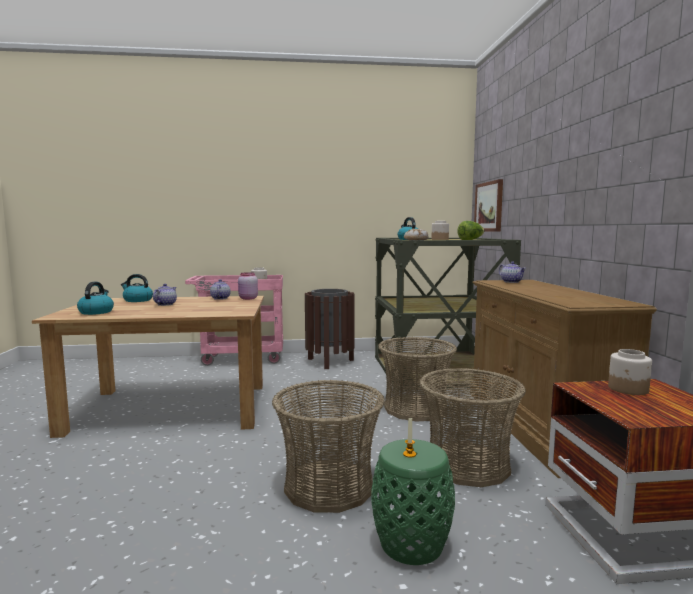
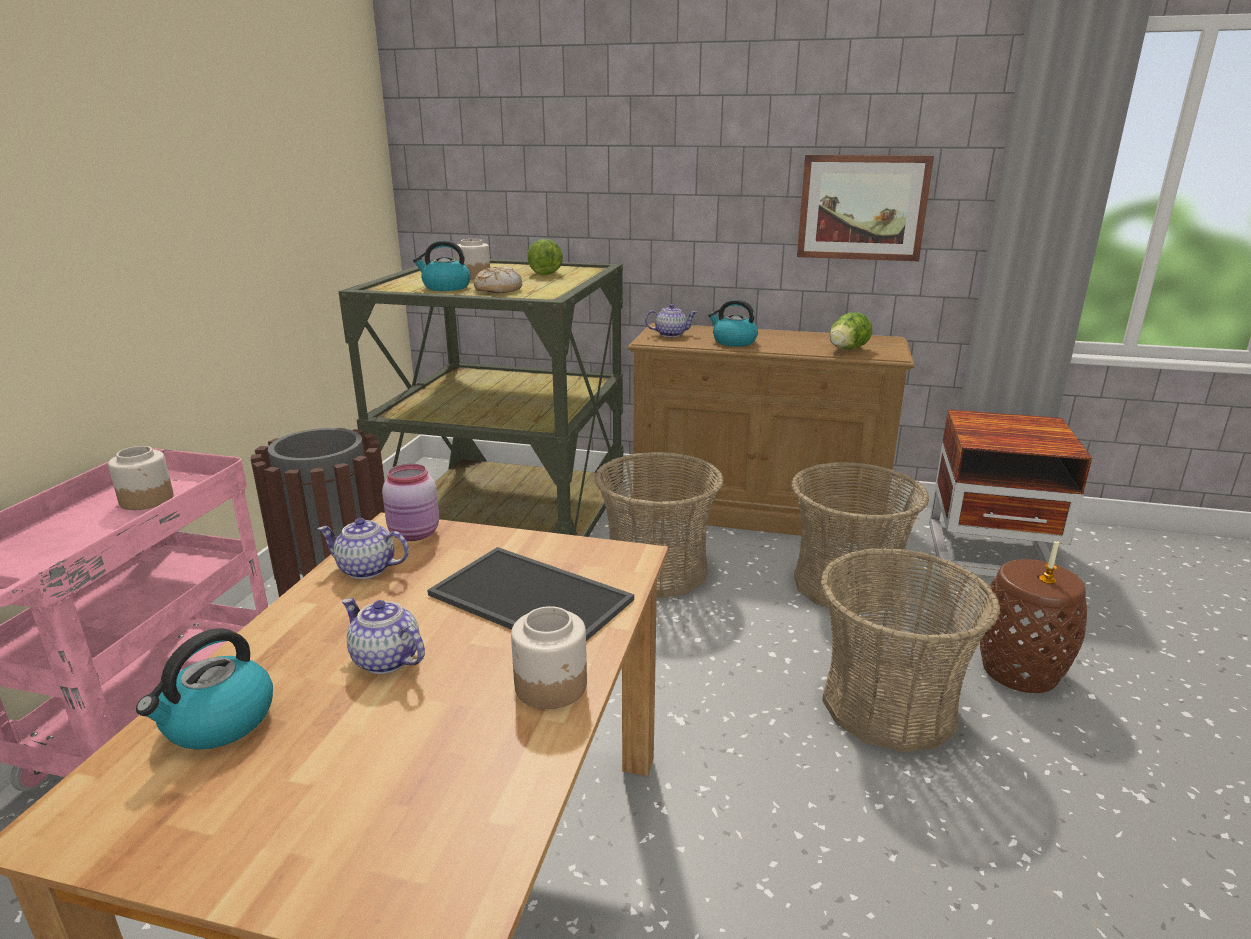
camera: 70 degrees left, 15 degrees up
(96, 312) = (422, 806): kettle -> kettle (733, 342)
(205, 309) = (534, 596): none -> tray
(411, 544) = (1019, 671): green stool -> brown stool
(489, 207) = (477, 199): picture -> picture (862, 207)
(563, 299) = (846, 350): none -> lettuce
(628, 389) = (984, 427): jar -> jar (551, 686)

